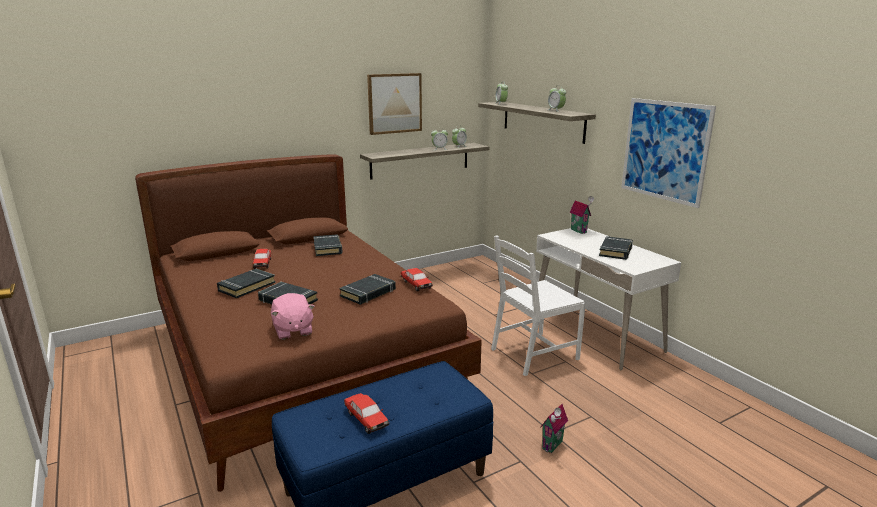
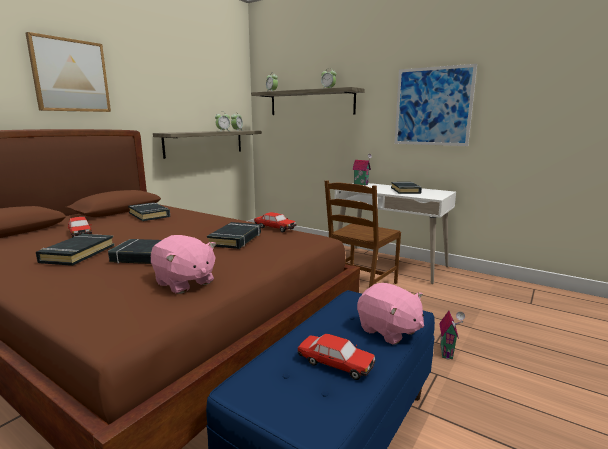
camera: 25 degrees left, 5 degrees down
(394, 103) = (180, 87): picture -> picture (70, 75)
(434, 406) = (389, 331): none -> pink plush toy
(533, 354) = (360, 286): white chair -> brown chair

